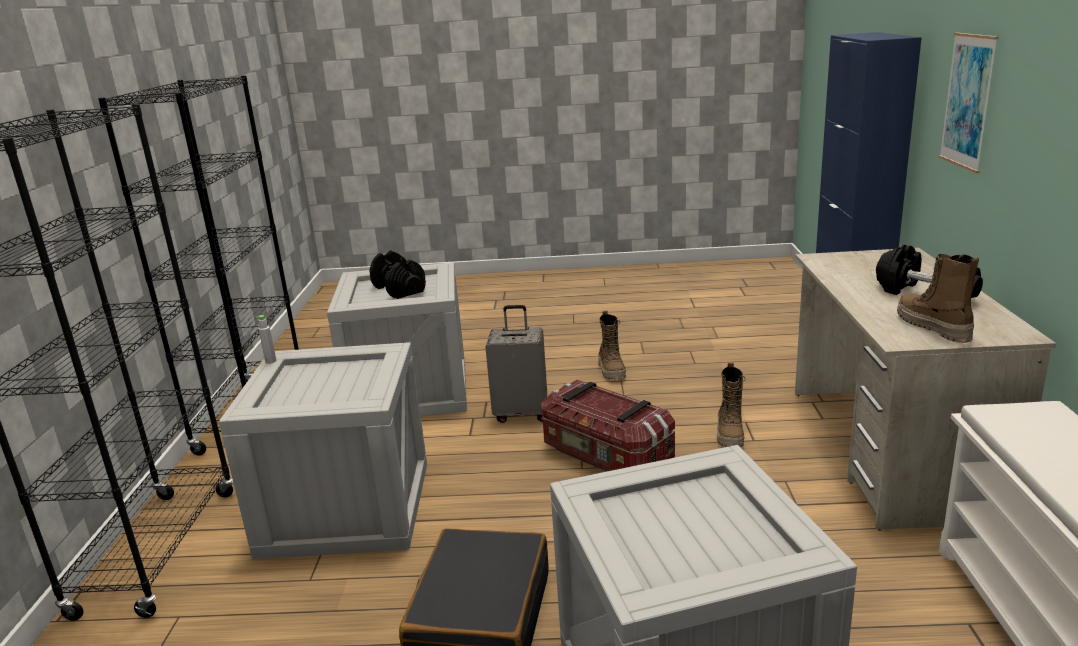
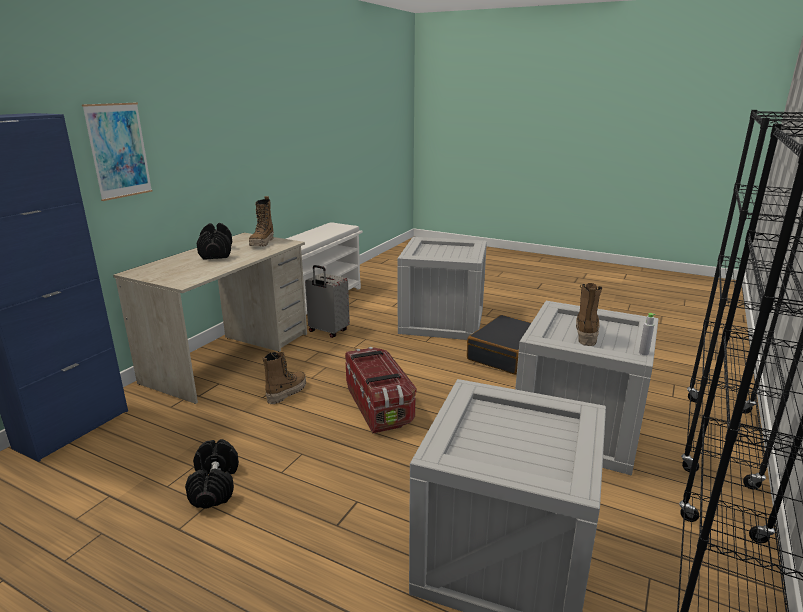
camera: 155 degrees left, 0 degrees up
(398, 289) = (510, 439): black dumbbell -> black dumbbell (215, 486)
(522, 413) = (403, 467): grey suitcase -> grey suitcase (328, 331)
(611, 371) = (272, 489): boot -> boot (586, 333)

